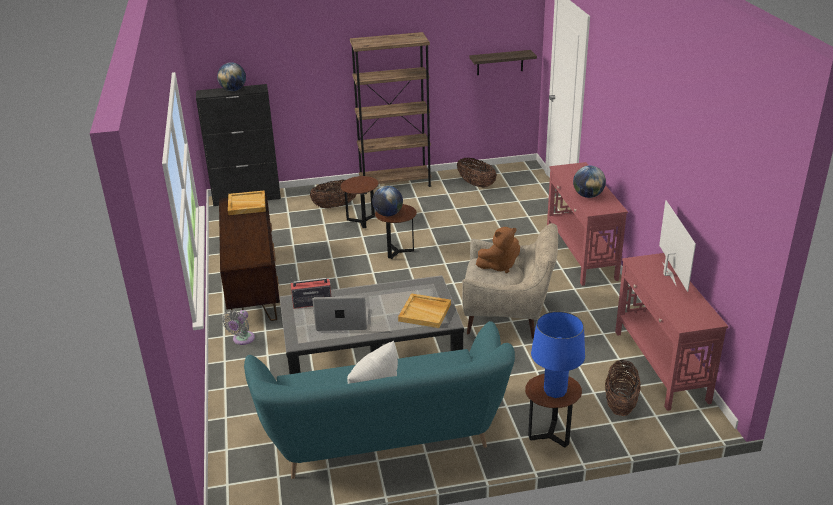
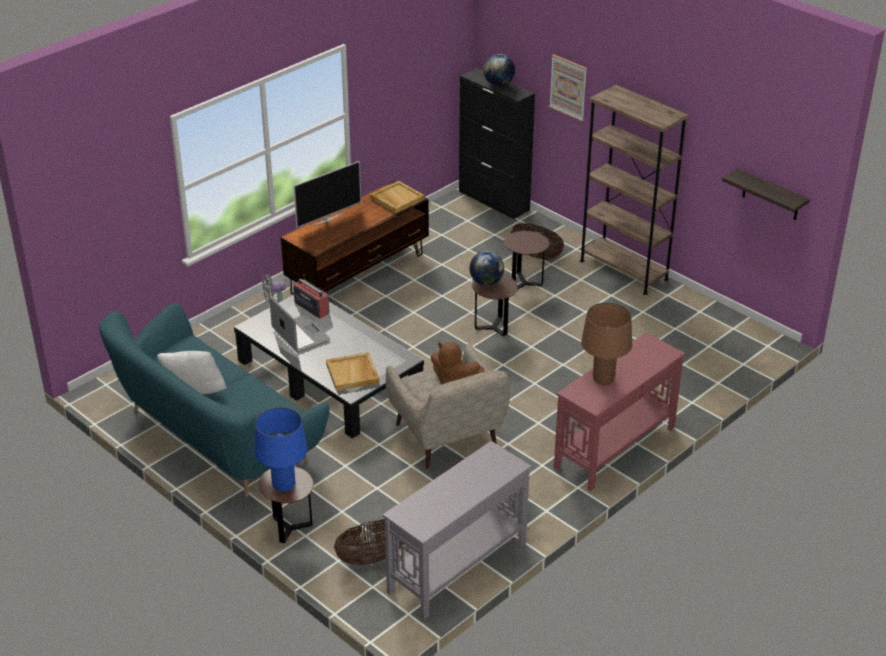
camera: 55 degrees right, 5 degrees up
(300, 63) = (568, 87): none -> picture
(476, 184) = (685, 322): basket -> none
(588, 195) = (603, 379): globe -> brown table lamp
(660, 366) = (456, 567): red console table -> grey console table
(668, 274) = (487, 479): television -> television (327, 219)

